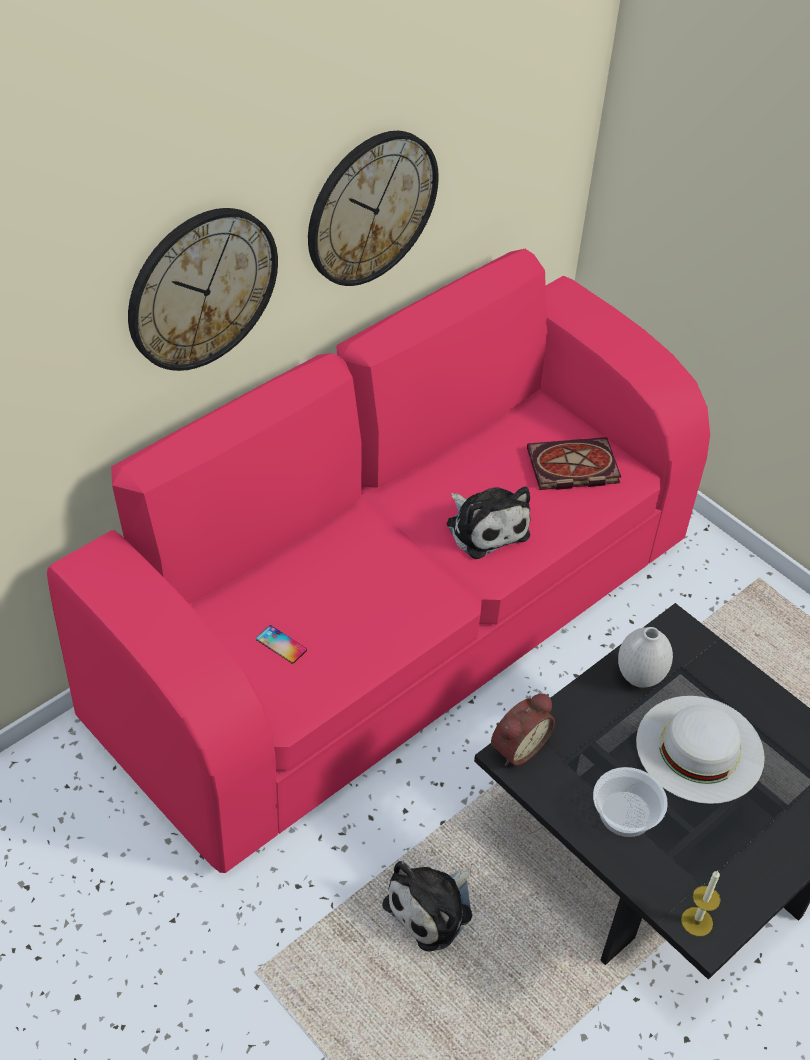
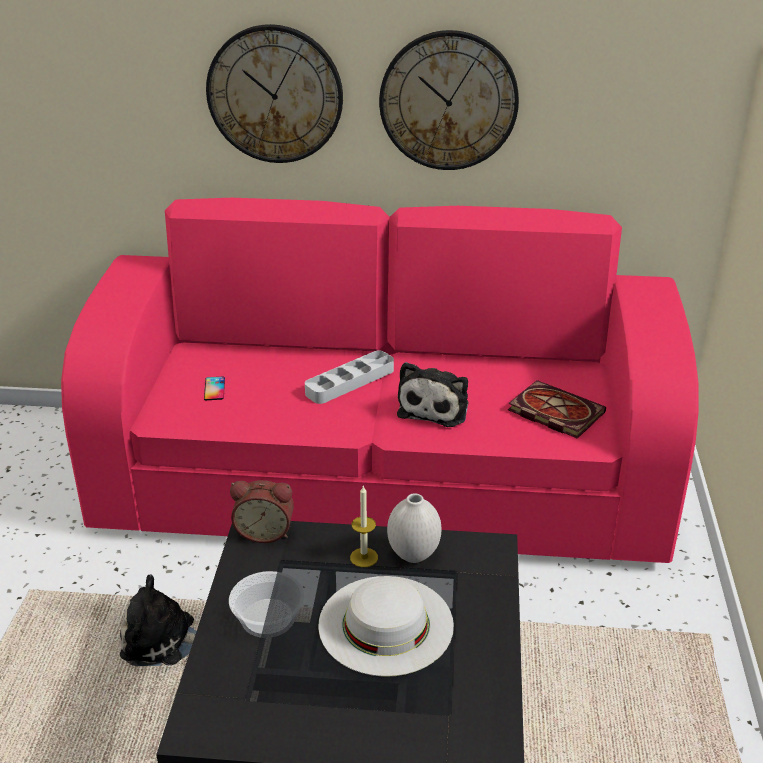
camera: 50 degrees right, 15 degrees down
(383, 549) = (350, 382): none -> grey tray
(697, 921) = (202, 716): candle -> candle (364, 557)

